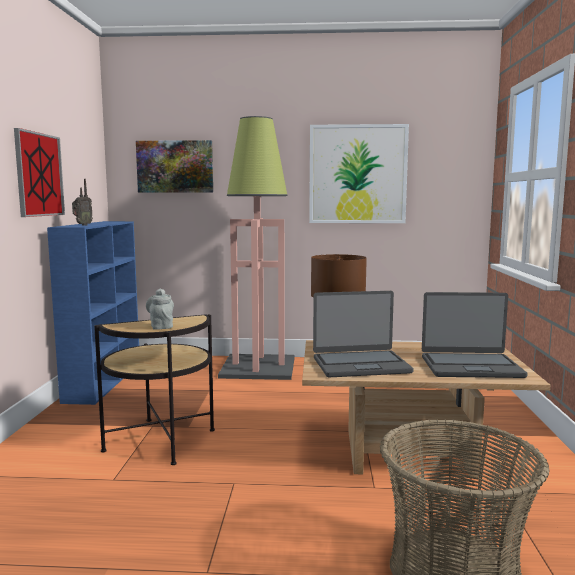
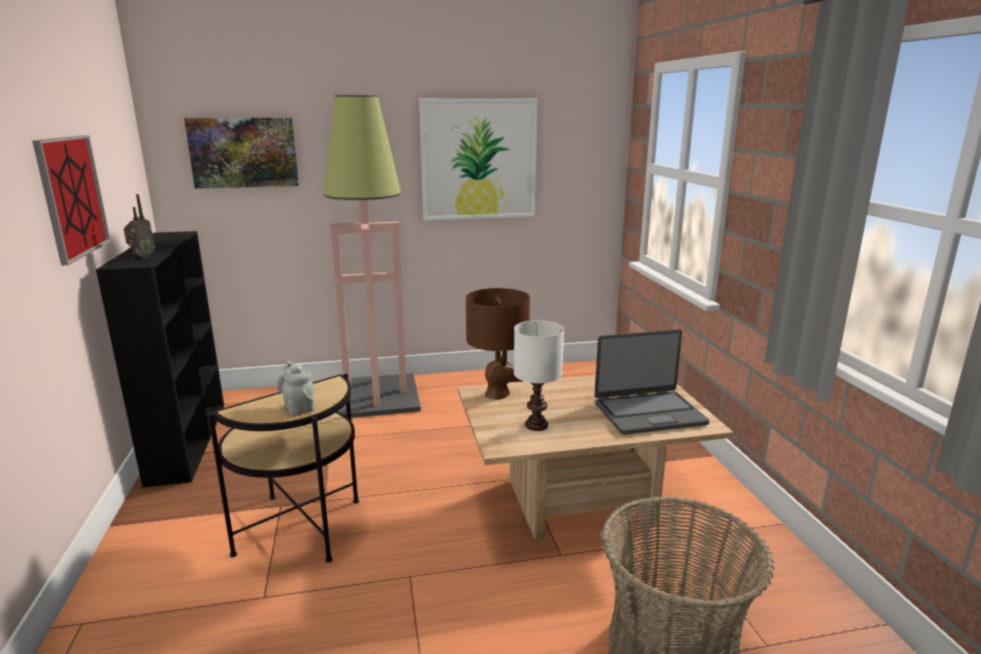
camera: 15 degrees left, 10 degrees up
(104, 380) = (188, 440): blue bookcase -> black bookcase
(360, 365) = (536, 425): laptop -> white table lamp

